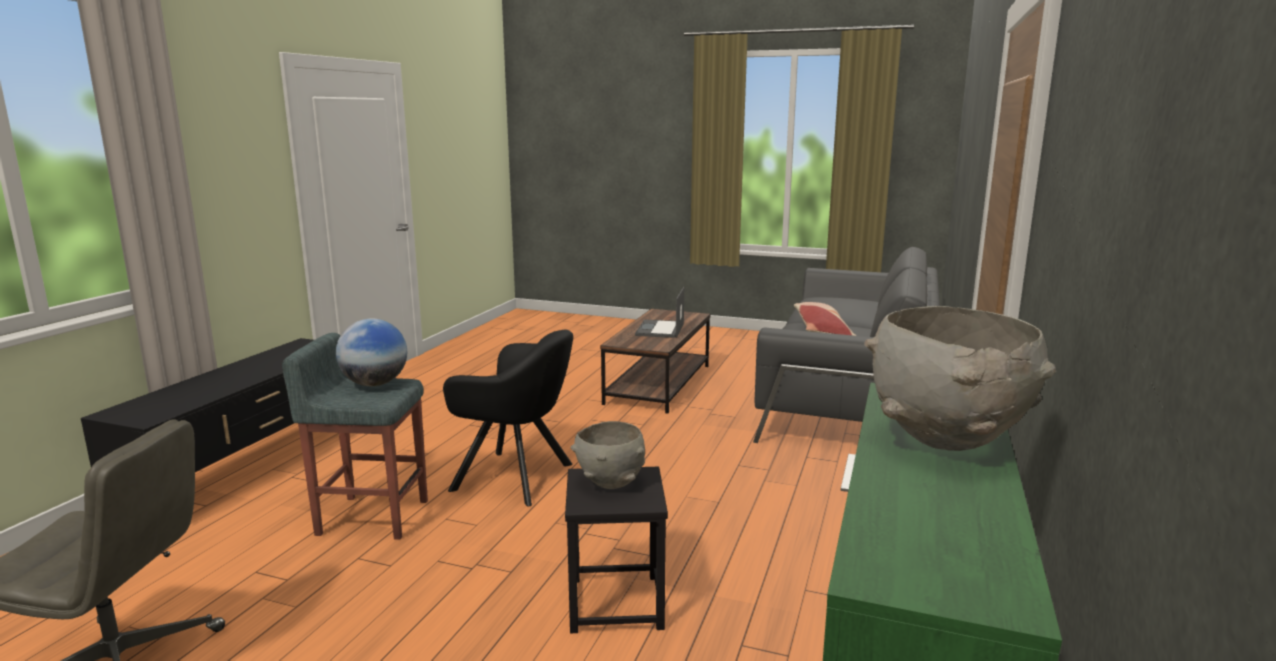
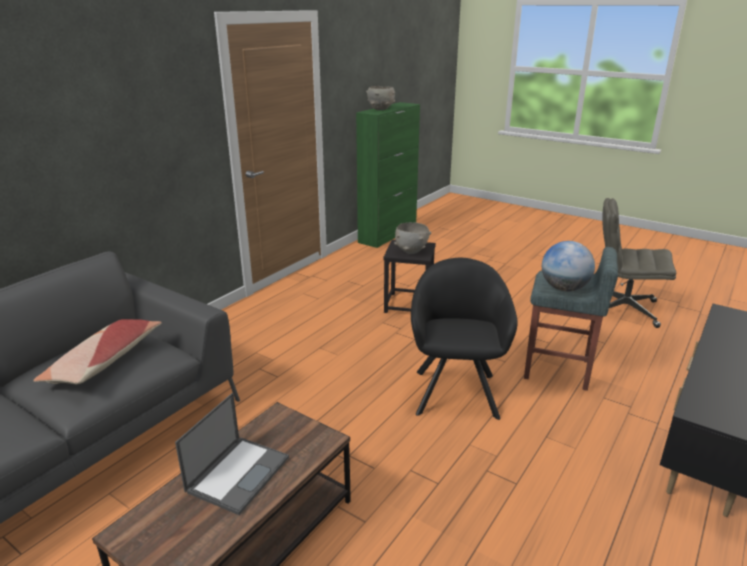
camera: 165 degrees left, 10 degrees up
(519, 478) = (456, 390): black armchair -> black armchair turned 60 degrees clockwise

